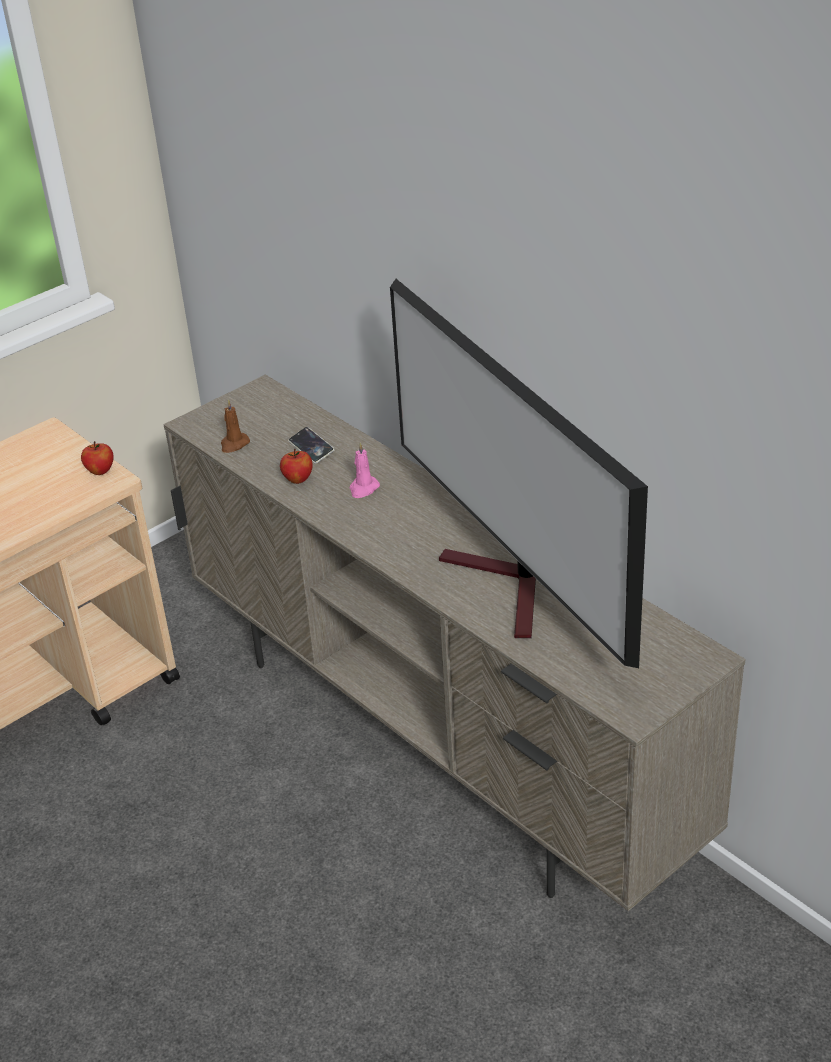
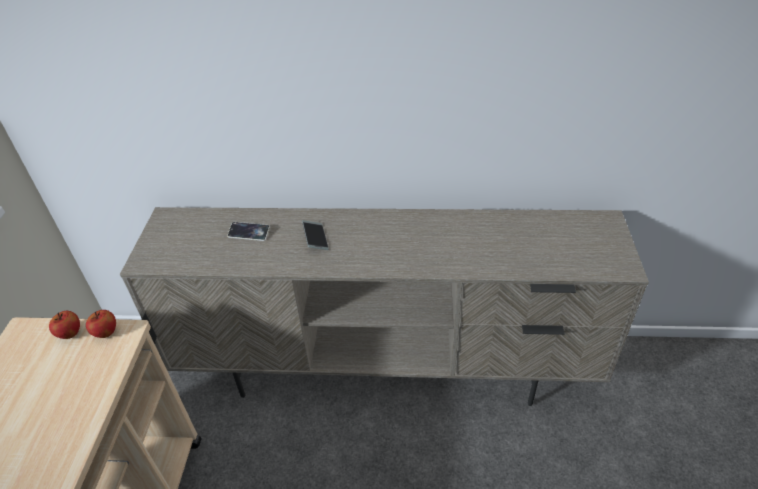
camera: 45 degrees left, 5 degrees up
(234, 444) = (192, 259): brown candle -> none
(298, 479) = (266, 256): apple -> apple (70, 333)
(363, 489) = (315, 238): pink candle -> phone
(510, 587) = (474, 243): television -> none

